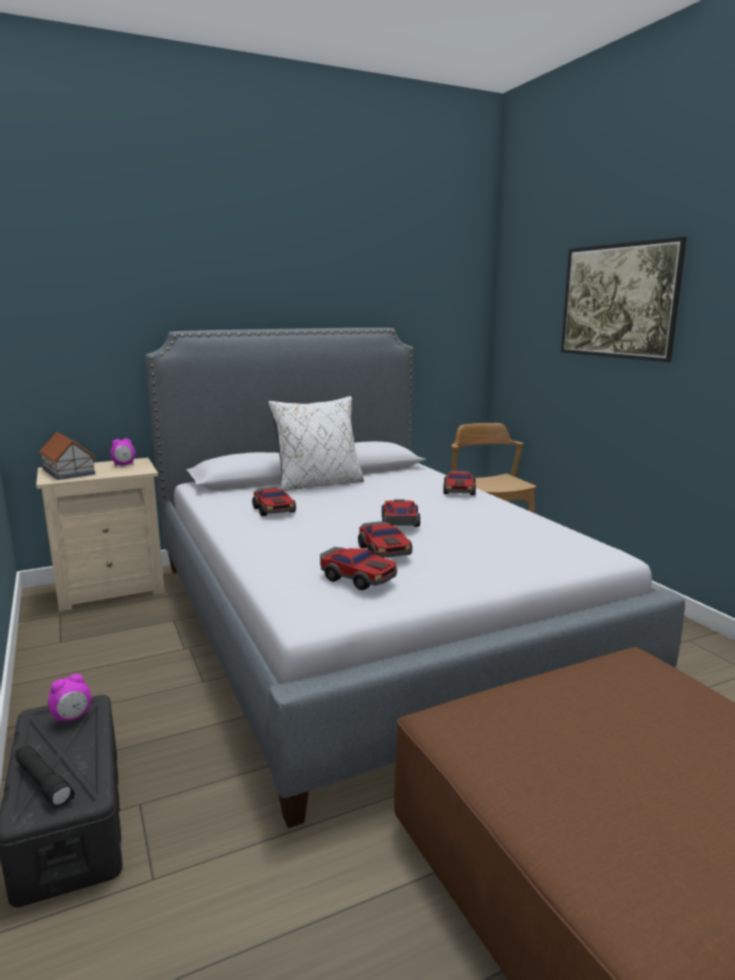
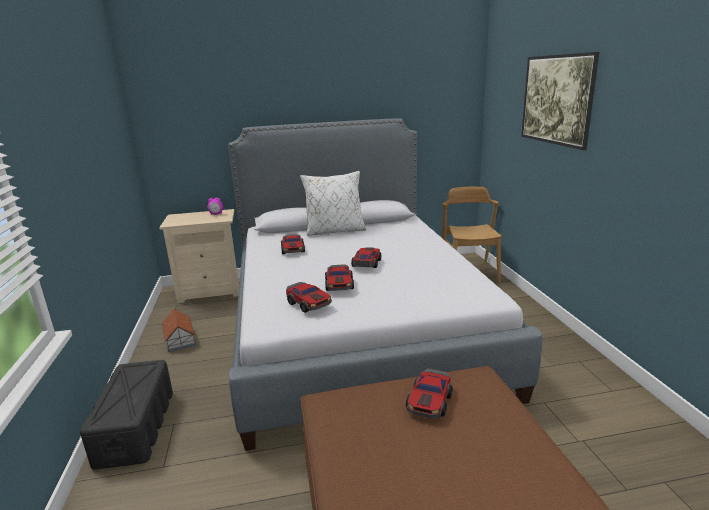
camera: 15 degrees right, 5 degrees up
(45, 783) = (112, 407): black flashlight -> none
(68, 472) = (182, 218): toy house -> toy house (179, 340)
(72, 717) = (141, 371): alarm clock -> none
(459, 490) = (426, 240): toy car -> toy car (430, 401)

